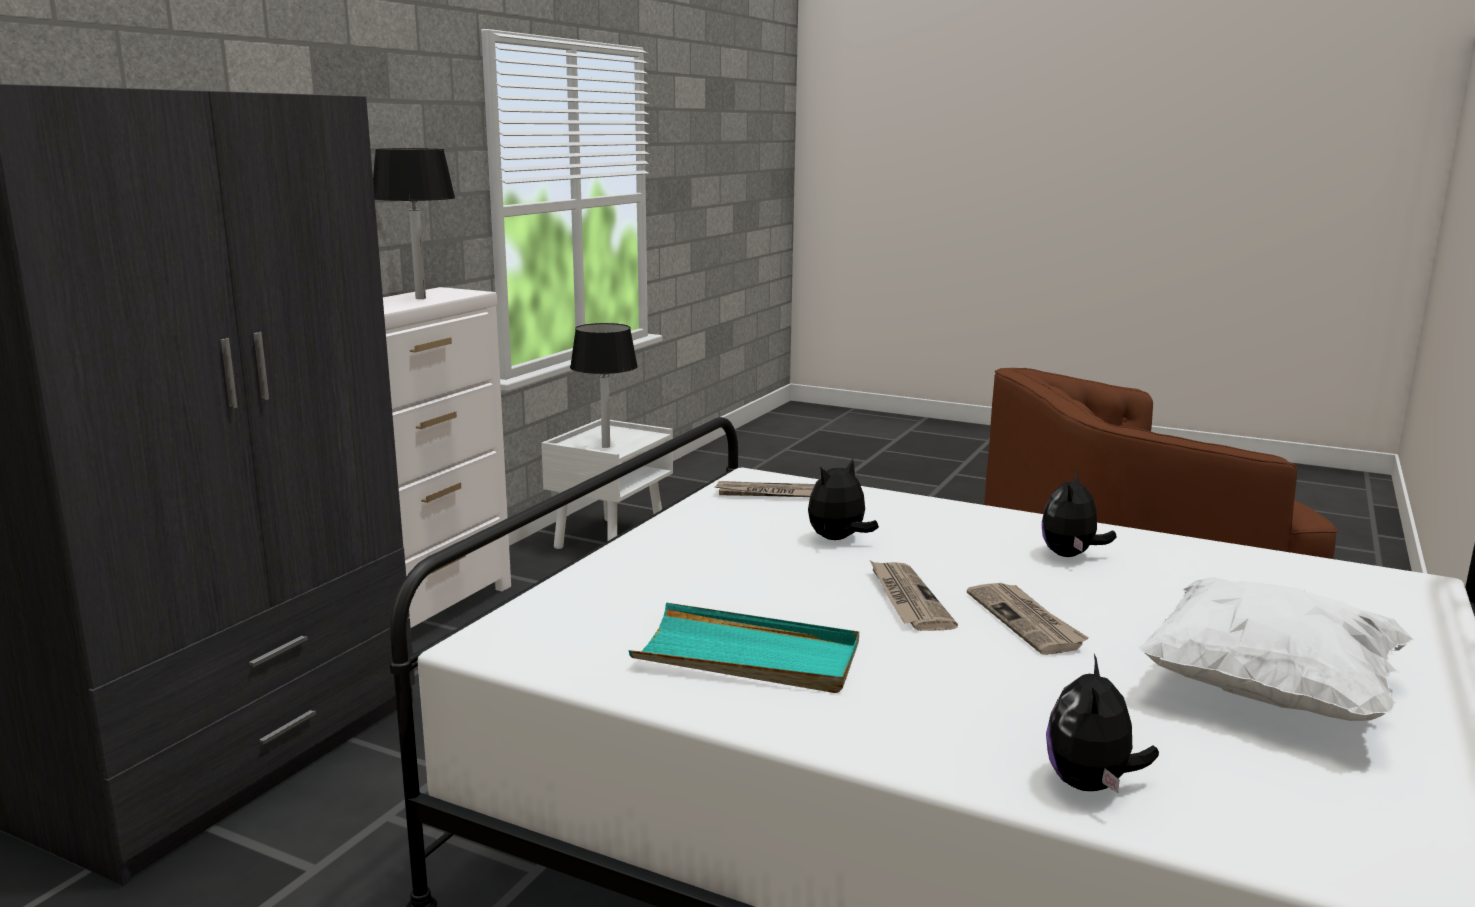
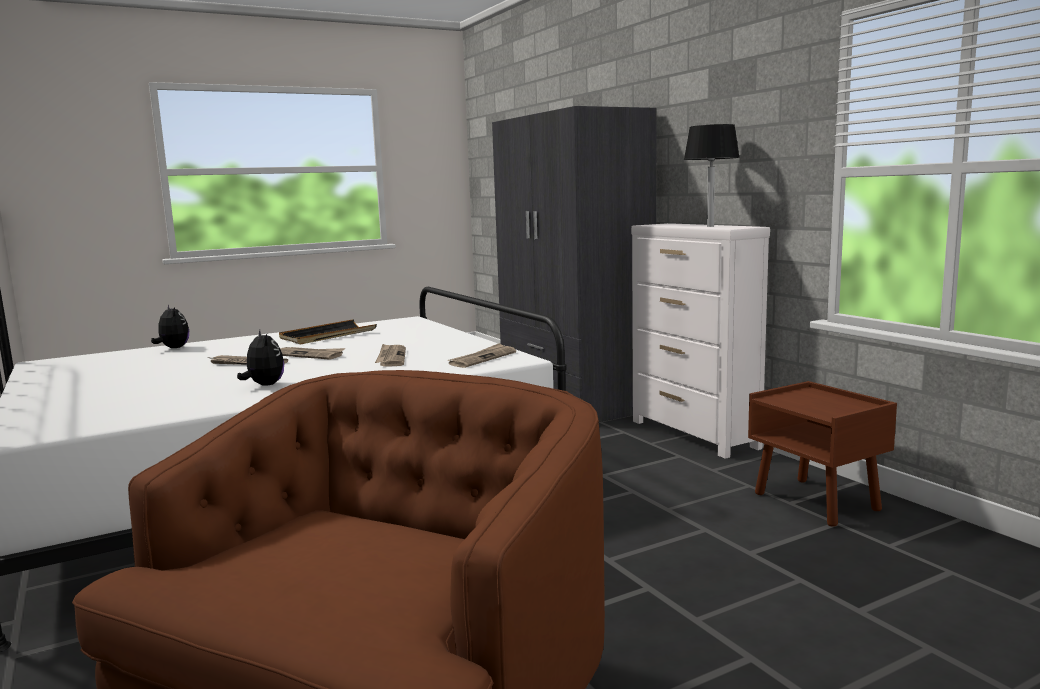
camera: 125 degrees right, 5 degrees down
(605, 446) = (795, 399): black table lamp -> none
(610, 538) = (817, 502): white nightstand -> brown nightstand
(748, 656) = (327, 335): turquoise tray -> black tray
(838, 539) = (391, 358): plush toy -> newspaper
(1268, 692) = (118, 375): white pillow -> none

